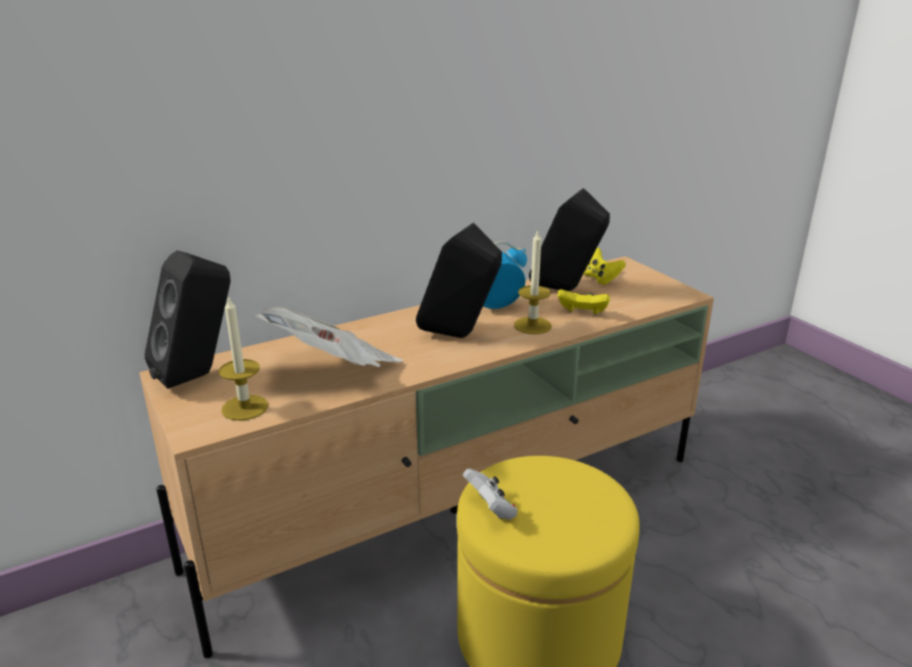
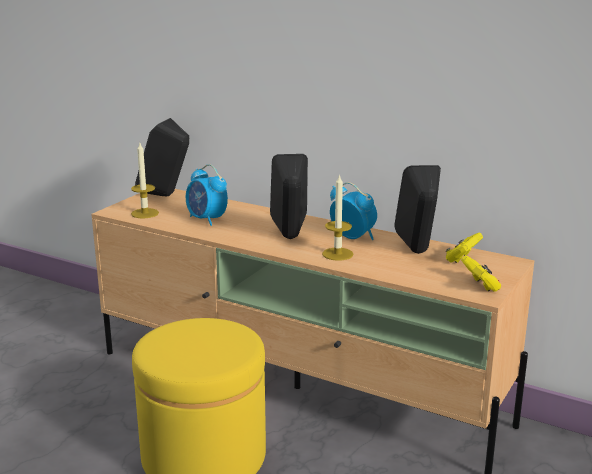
camera: 60 degrees right, 5 degrees down
(334, 369) = (207, 220): newspaper -> alarm clock
(491, 509) = (177, 329): white game controller -> none
(582, 313) = (382, 265): yellow game controller -> yellow game controller (481, 286)

